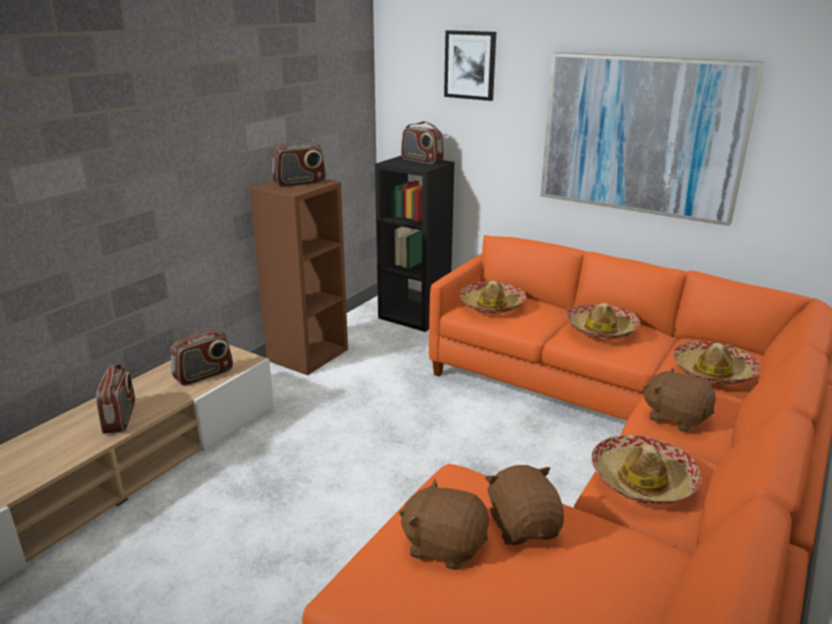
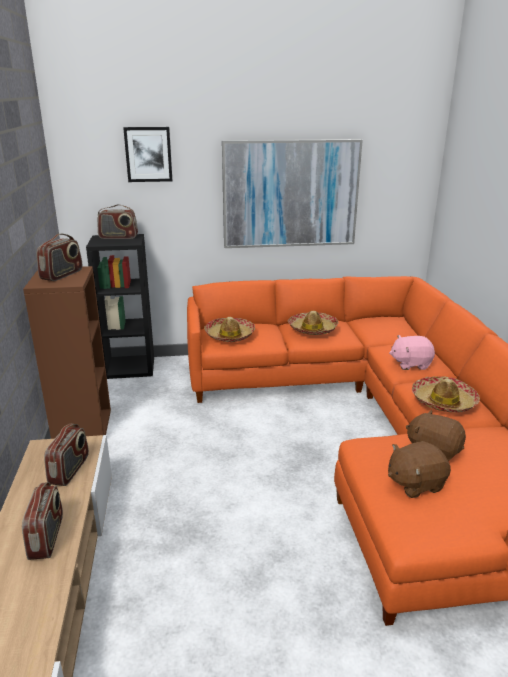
camera: 40 degrees left, 0 degrees up
(120, 418) = (47, 537): radio -> radio turned 45 degrees clockwise
(675, 417) = (410, 364): brown plush toy -> pink plush toy
(713, 372) = (393, 333): hat -> none

